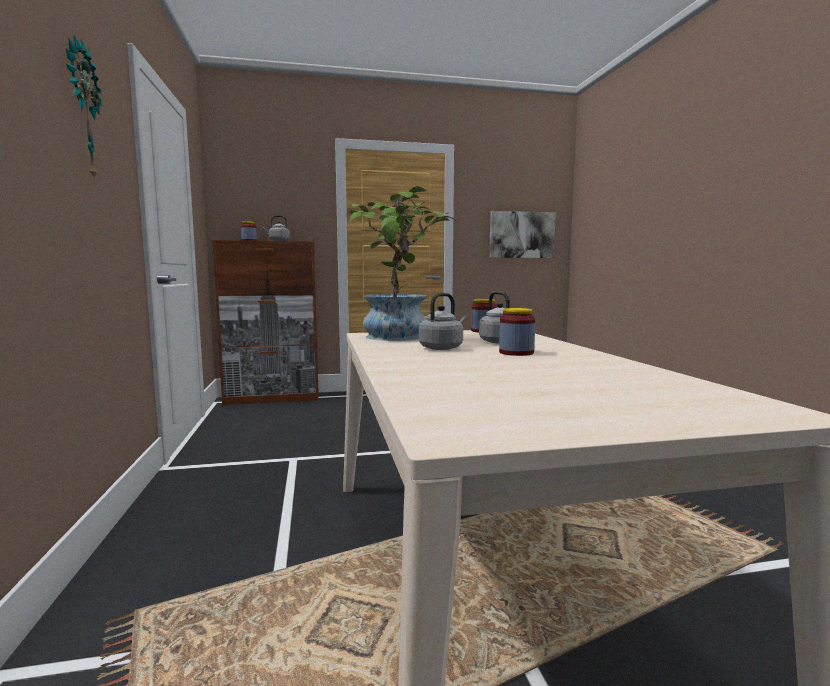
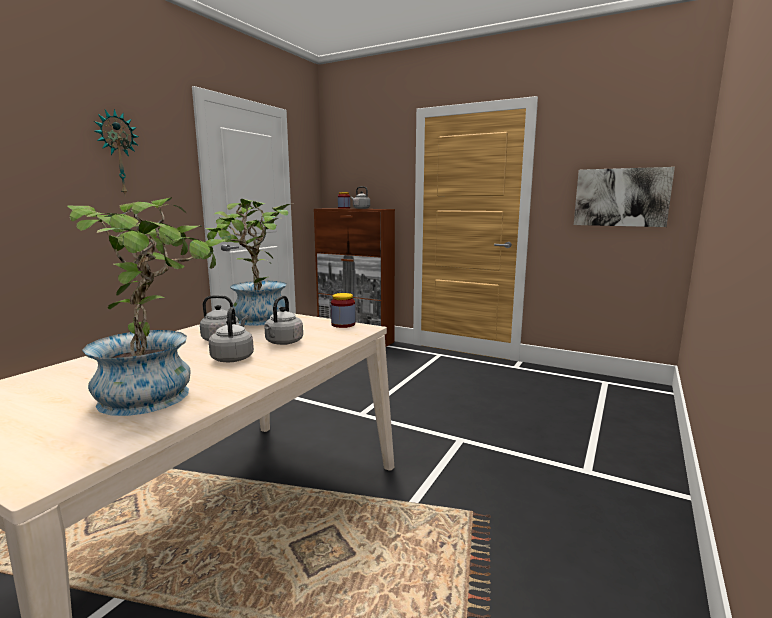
camera: 40 degrees right, 5 degrees up
(516, 353) = (233, 358): jar -> grey kettle
(585, 373) = (159, 393): none -> potted plant

